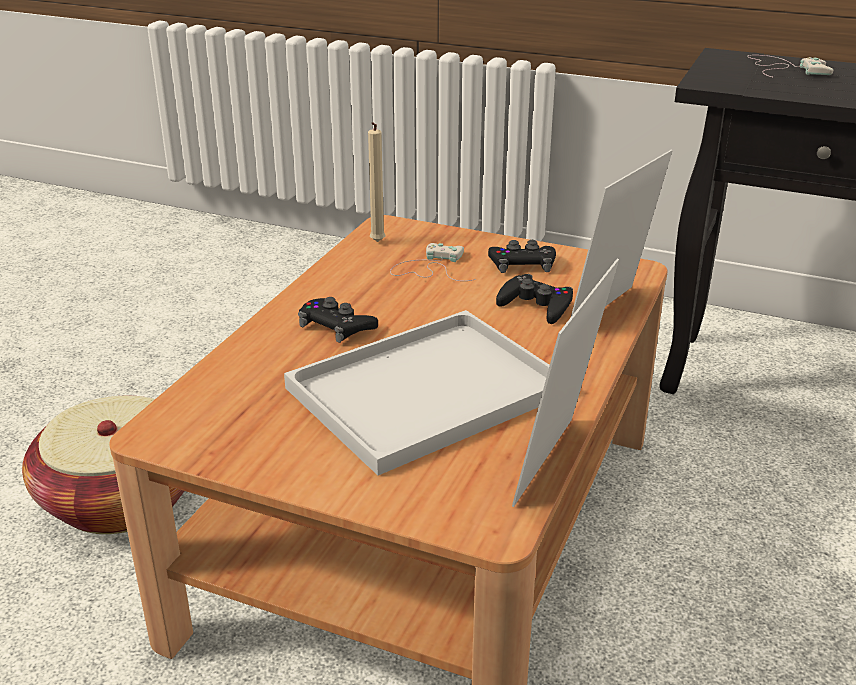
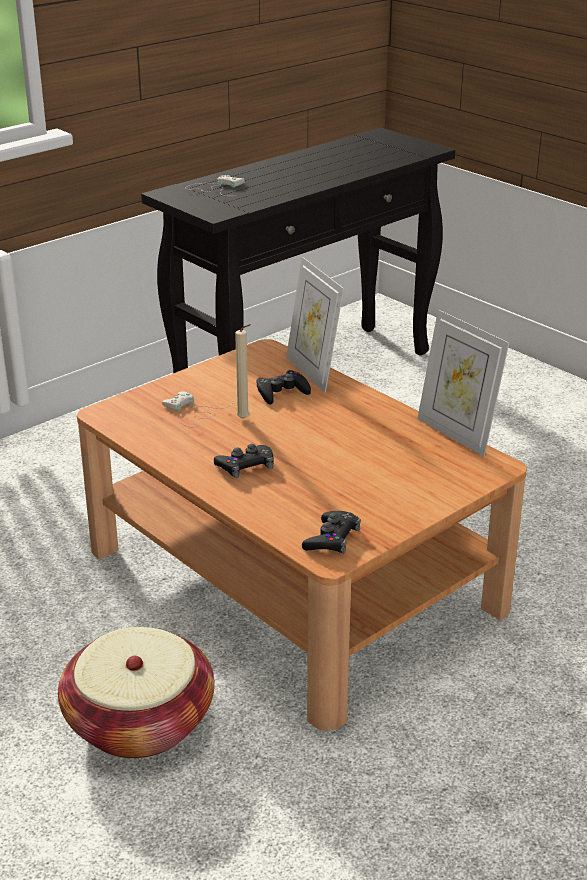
camera: 65 degrees left, 0 degrees up
(377, 243) = (129, 423): beige candle -> beige candle (244, 419)
(424, 393) = (356, 454): white tray -> none
(522, 264) = (221, 381): black game controller -> black game controller (332, 539)

